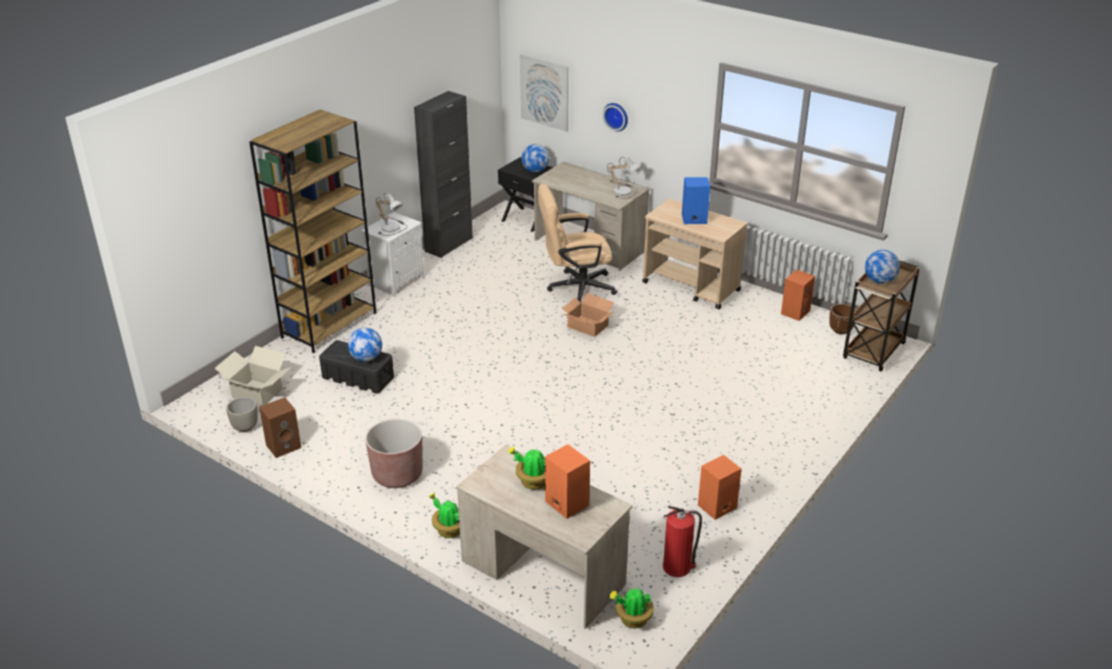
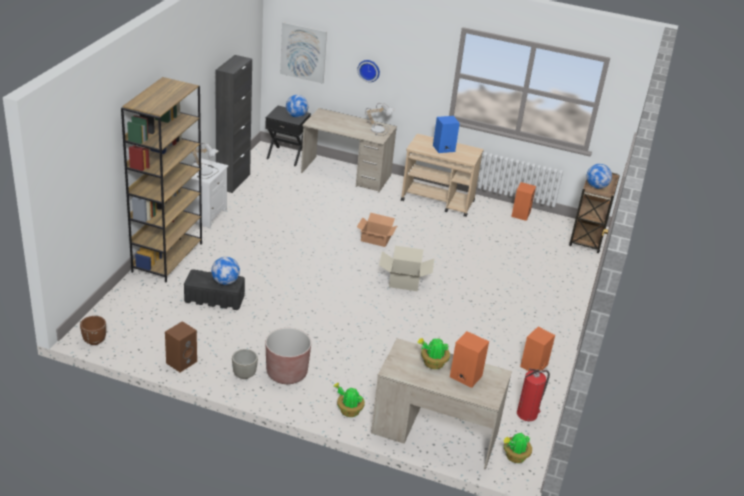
camera: 20 degrees left, 0 degrees up
(245, 427) = (140, 350): grey planter -> grey planter (244, 375)
(257, 393) = (135, 321): cardboard box -> cardboard box (404, 282)
(575, 287) = (351, 209): beige office chair -> none
(840, 331) = (558, 225): brown planter -> brown planter (95, 341)

